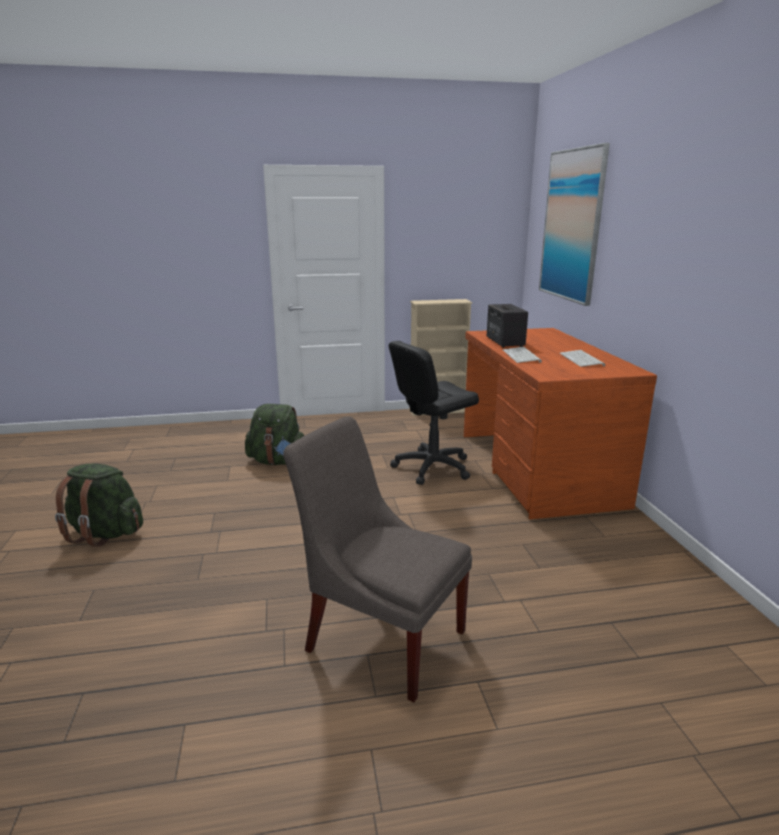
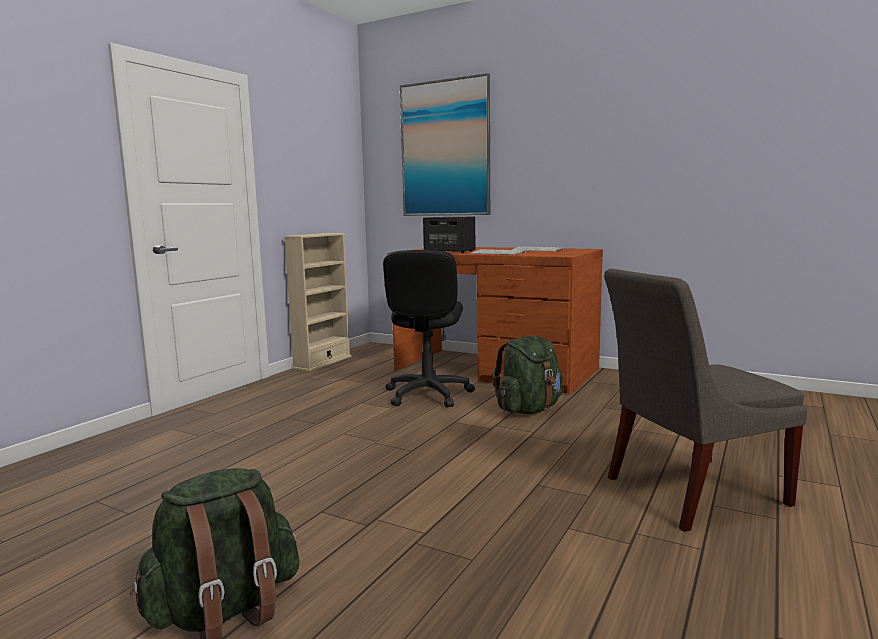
camera: 50 degrees left, 10 degrees down
(278, 461) = (266, 446): green backpack -> green backpack (529, 409)

